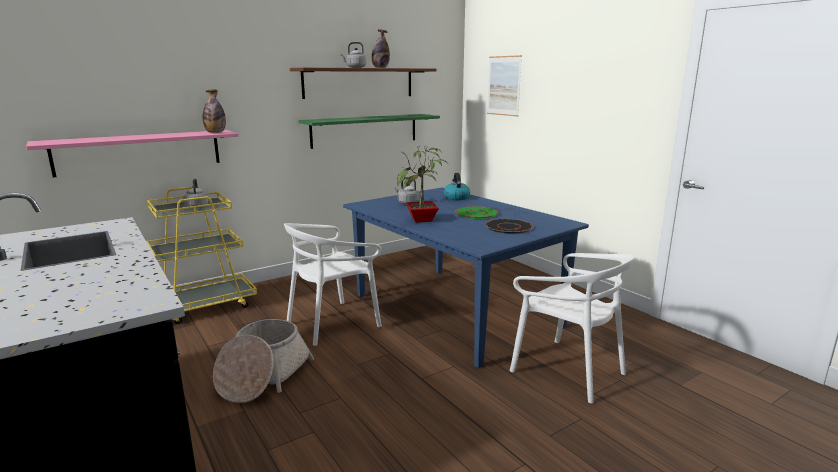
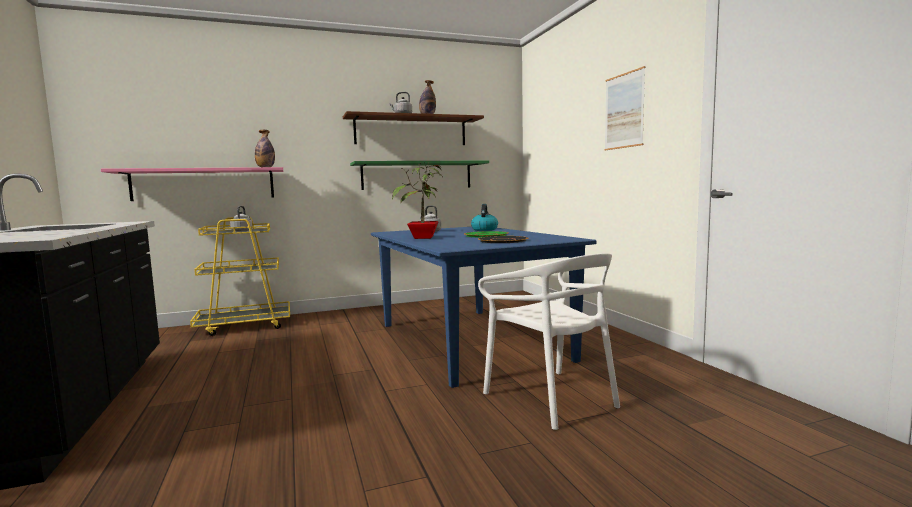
camera: 15 degrees right, 10 degrees down
(263, 376) = (240, 376): basket -> none
(333, 323) = (342, 344): white chair -> none
(503, 86) = (552, 128): picture -> picture (624, 111)

